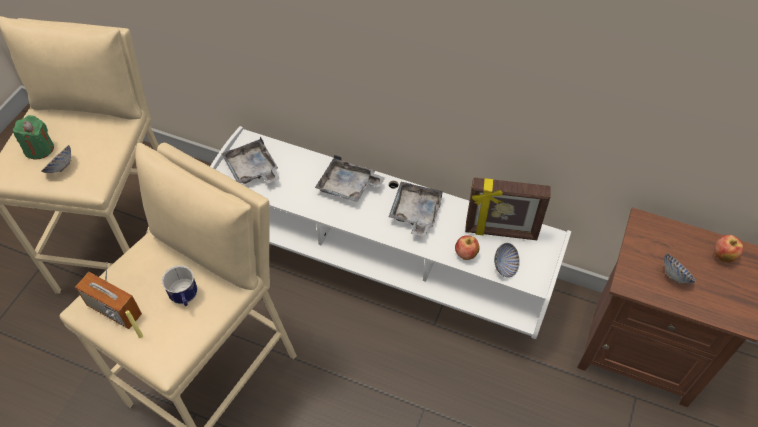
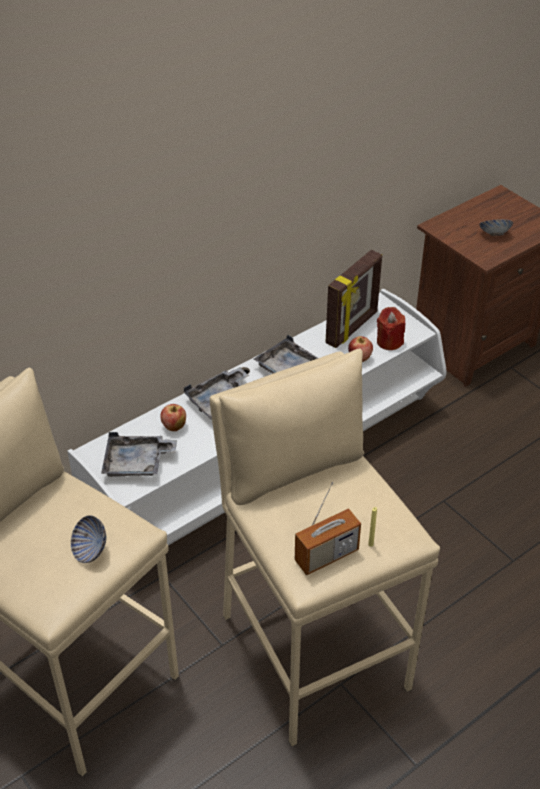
camera: 60 degrees left, 10 degrees down
(39, 149) = (42, 562): green candle -> none
(185, 298) = (348, 498): mug -> none
(505, 267) = (389, 341): bowl -> red candle
(723, 256) = (493, 206): apple -> apple (174, 427)

